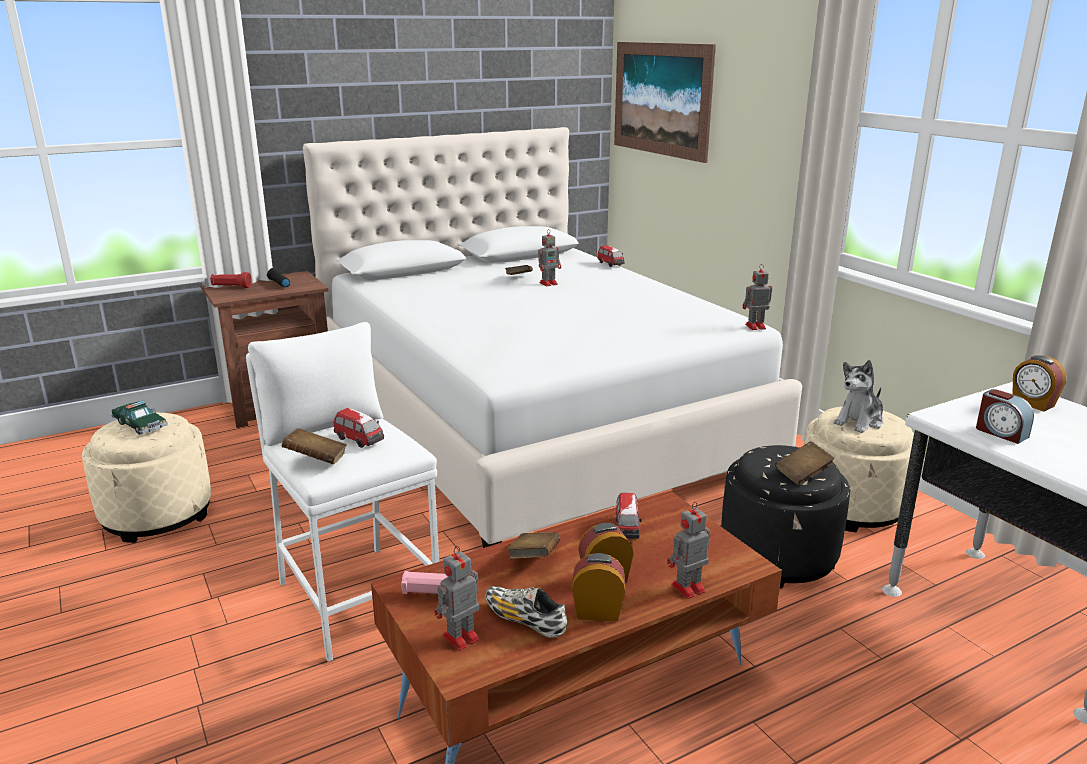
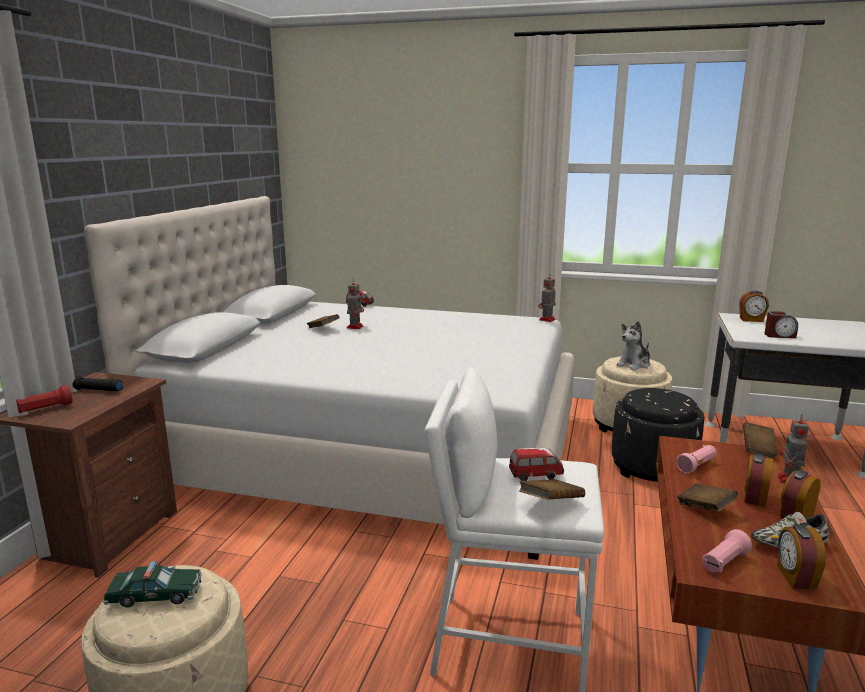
camera: 45 degrees left, 5 degrees down
(459, 638) = (795, 577): toy robot -> alarm clock
(627, 529) = (696, 466): toy car -> pink flashlight
(661, 99) = (348, 167): picture -> none
(803, 474) = (678, 400): brown book -> brown book (758, 450)
(859, 421) = (634, 365): plush toy -> plush toy turned 45 degrees clockwise

